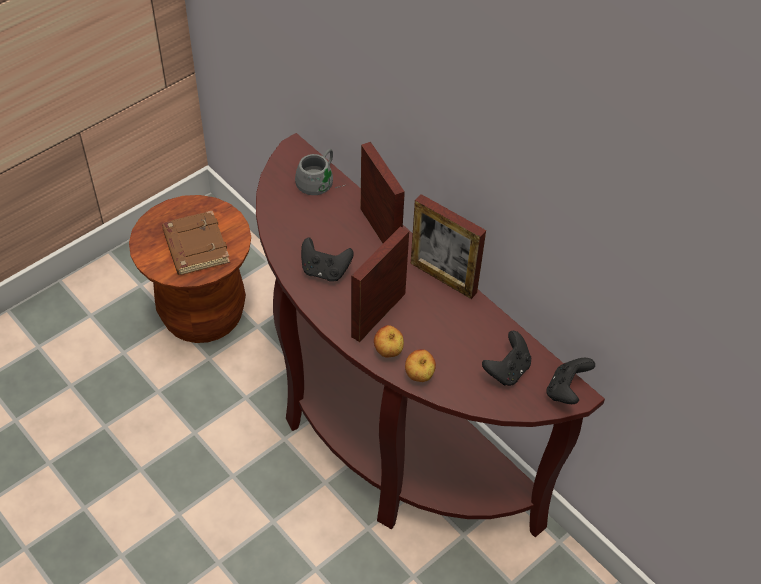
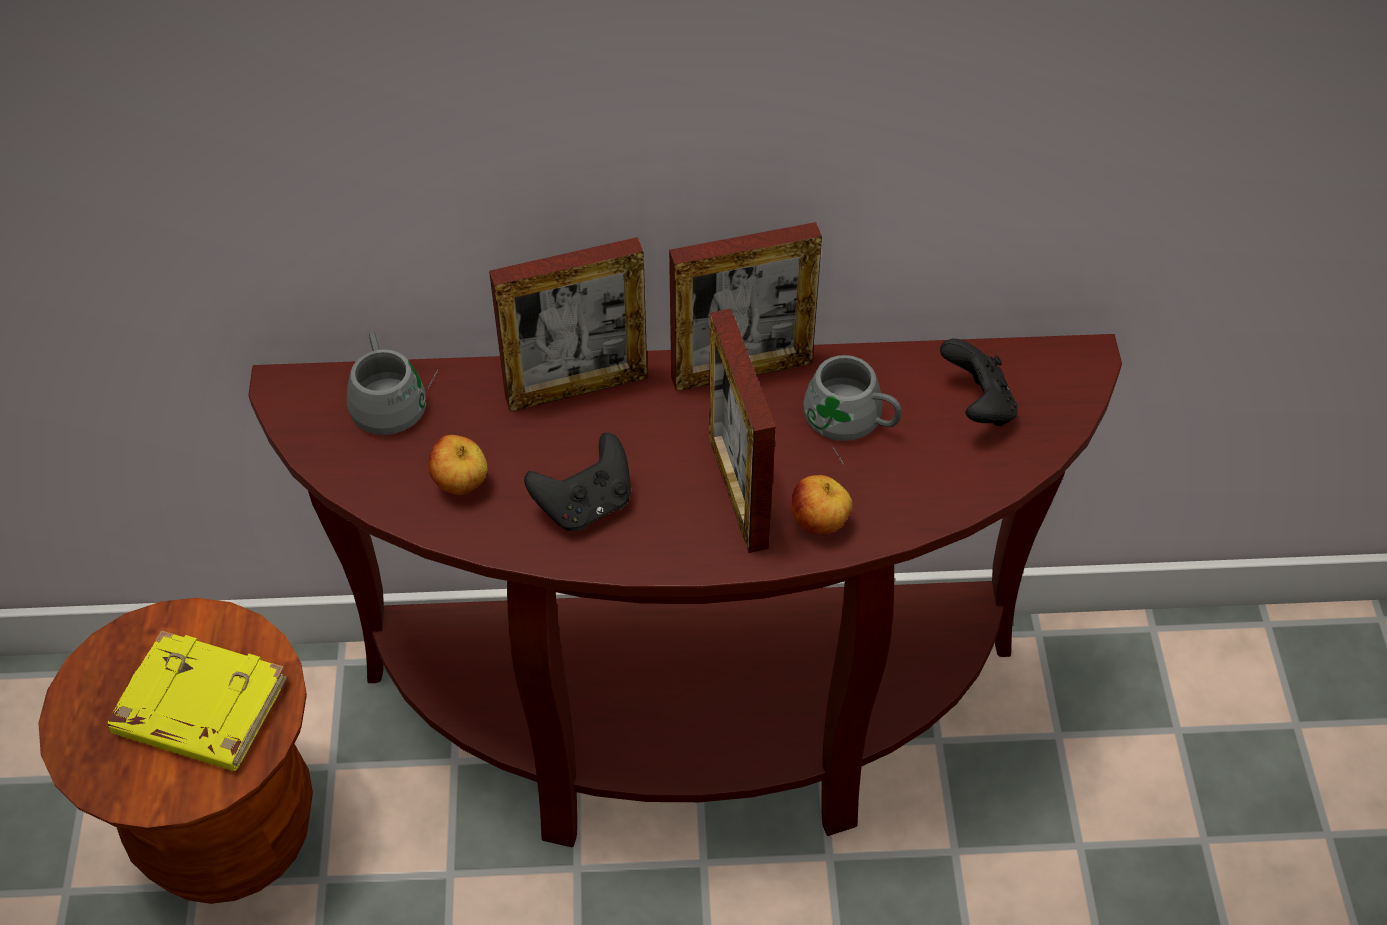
camera: 50 degrees left, 0 degrees up
(195, 247) = (198, 709): brown book -> yellow book
(380, 231) = (576, 387): picture frame -> picture frame turned 150 degrees clockwise
(419, 375) = (898, 514): apple -> apple (461, 485)
(450, 330) = (847, 424): none -> grey mug
(566, 390) = (1068, 364): black game controller -> none

